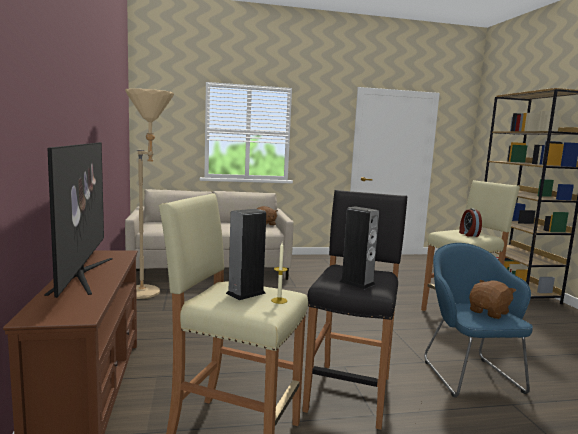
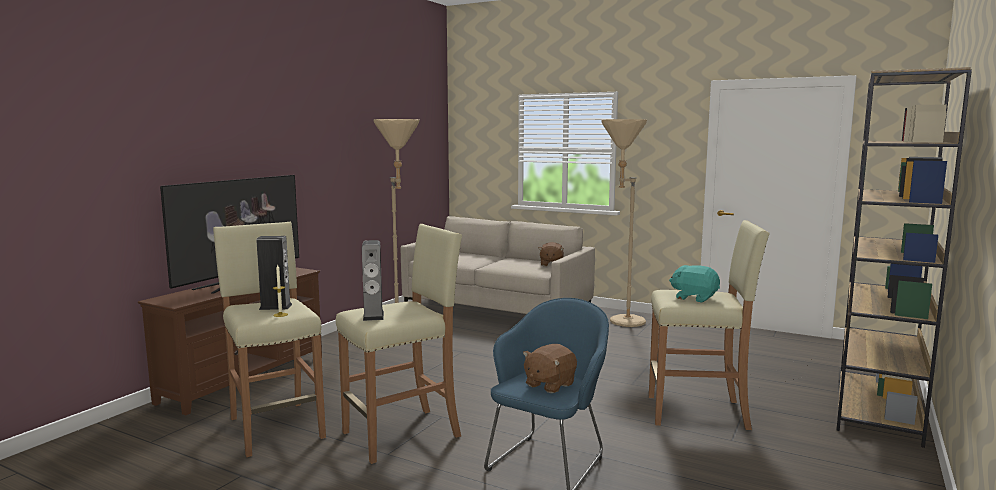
camera: 40 degrees right, 0 degrees up
(306, 262) = (620, 321): none -> beige floor lamp
(350, 392) = (403, 434): black stool -> beige stool
(468, 234) = (694, 298): alarm clock -> turquoise plush toy
(489, 312) = (549, 384): brown plush toy -> brown plush toy turned 135 degrees clockwise

